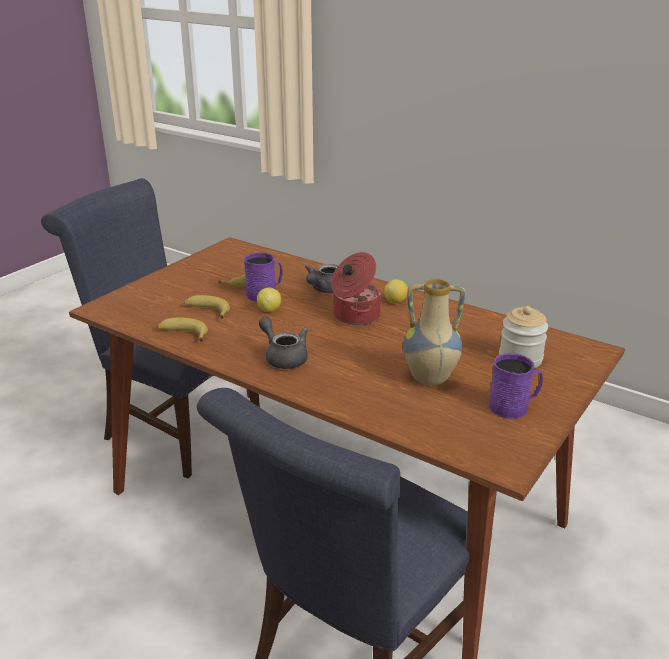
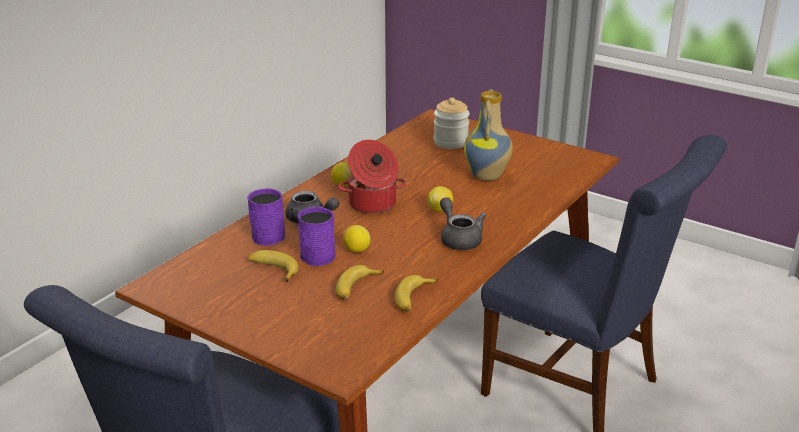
camera: 90 degrees left, 0 degrees up
(283, 357) = (459, 238): grey teapot -> grey teapot turned 105 degrees clockwise
(345, 349) = (440, 210): none -> lemon
(513, 407) = (520, 150): purple mug -> purple mug (267, 234)

